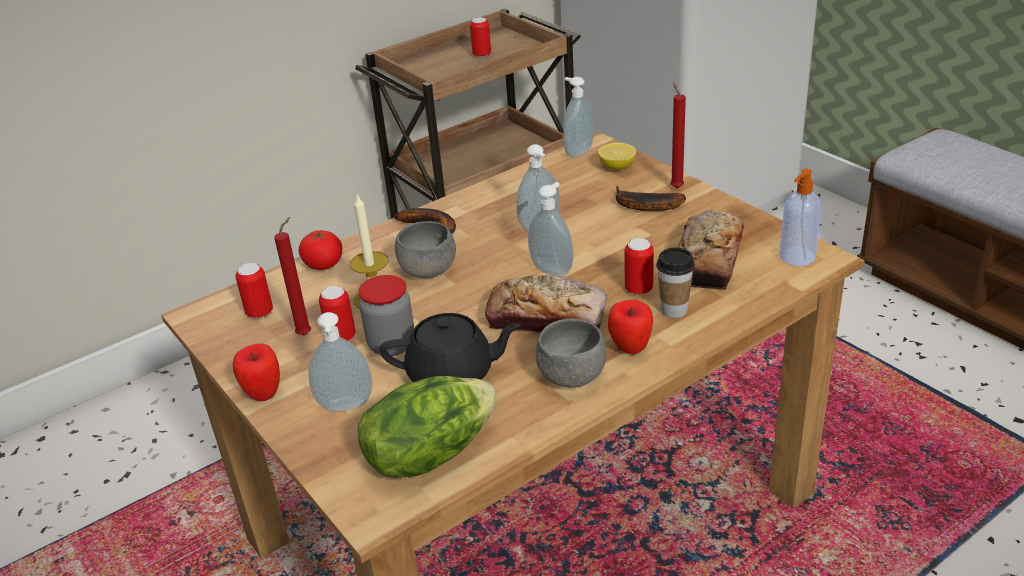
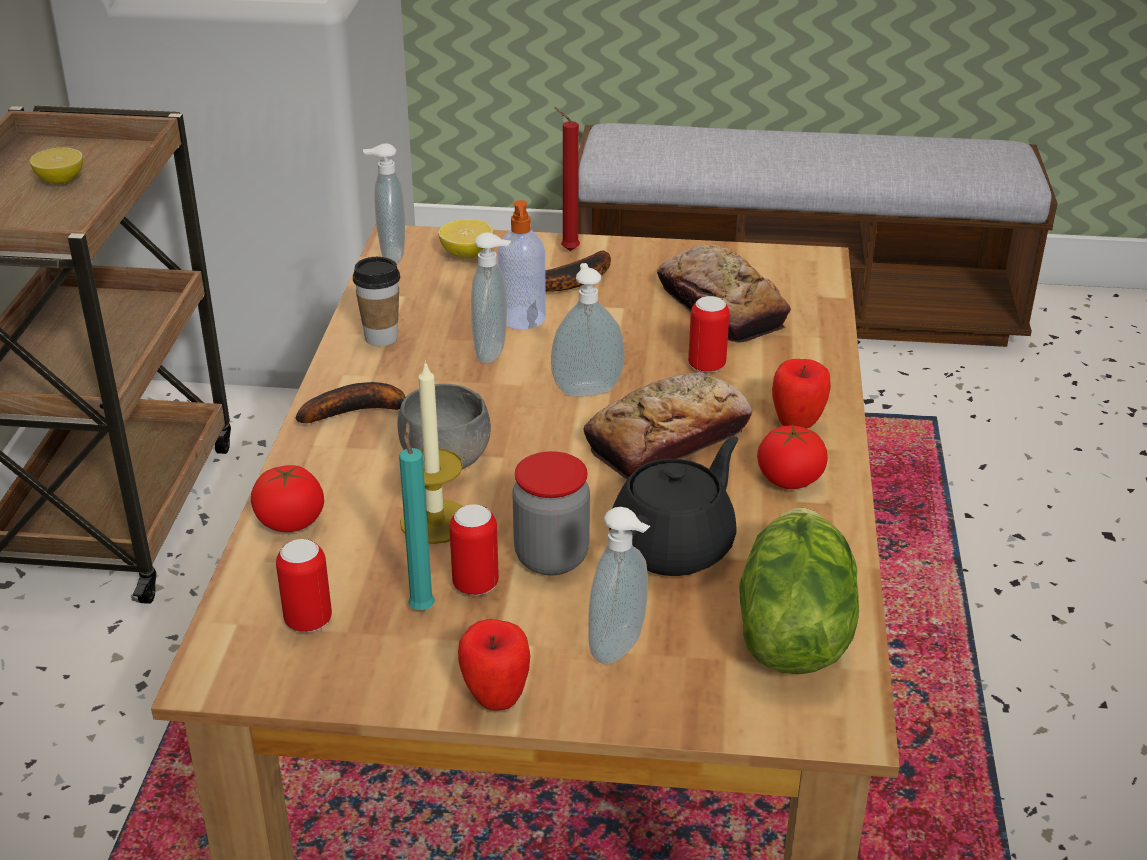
camera: 50 degrees left, 0 degrees up
(306, 334) = (422, 607): red candle -> turquoise candle
(482, 55) = (60, 180): can -> lemon
(571, 376) = (790, 479): grey bowl -> tomato
(674, 310) = (772, 369): cup -> cup (381, 337)
(796, 257) = (792, 270): soap dispenser -> soap dispenser (522, 319)

